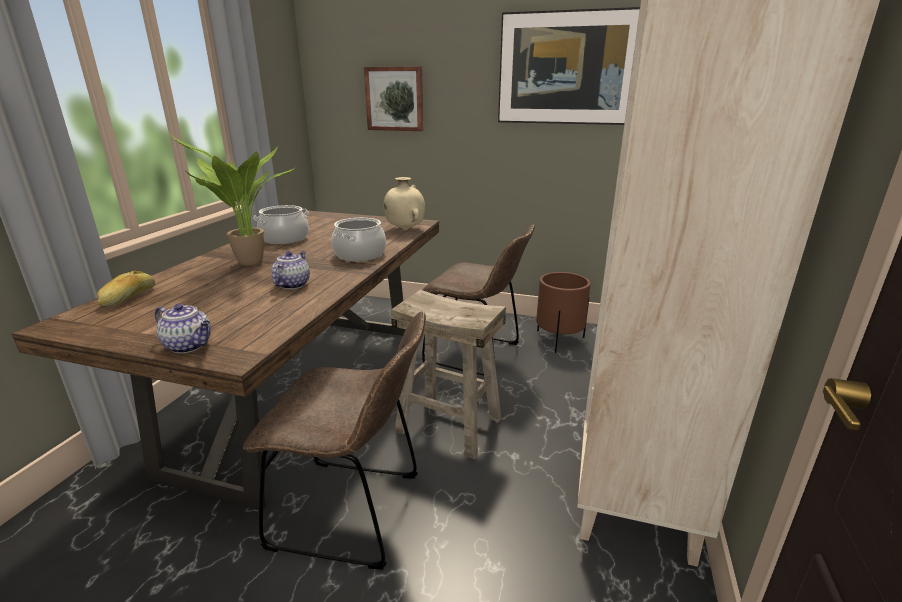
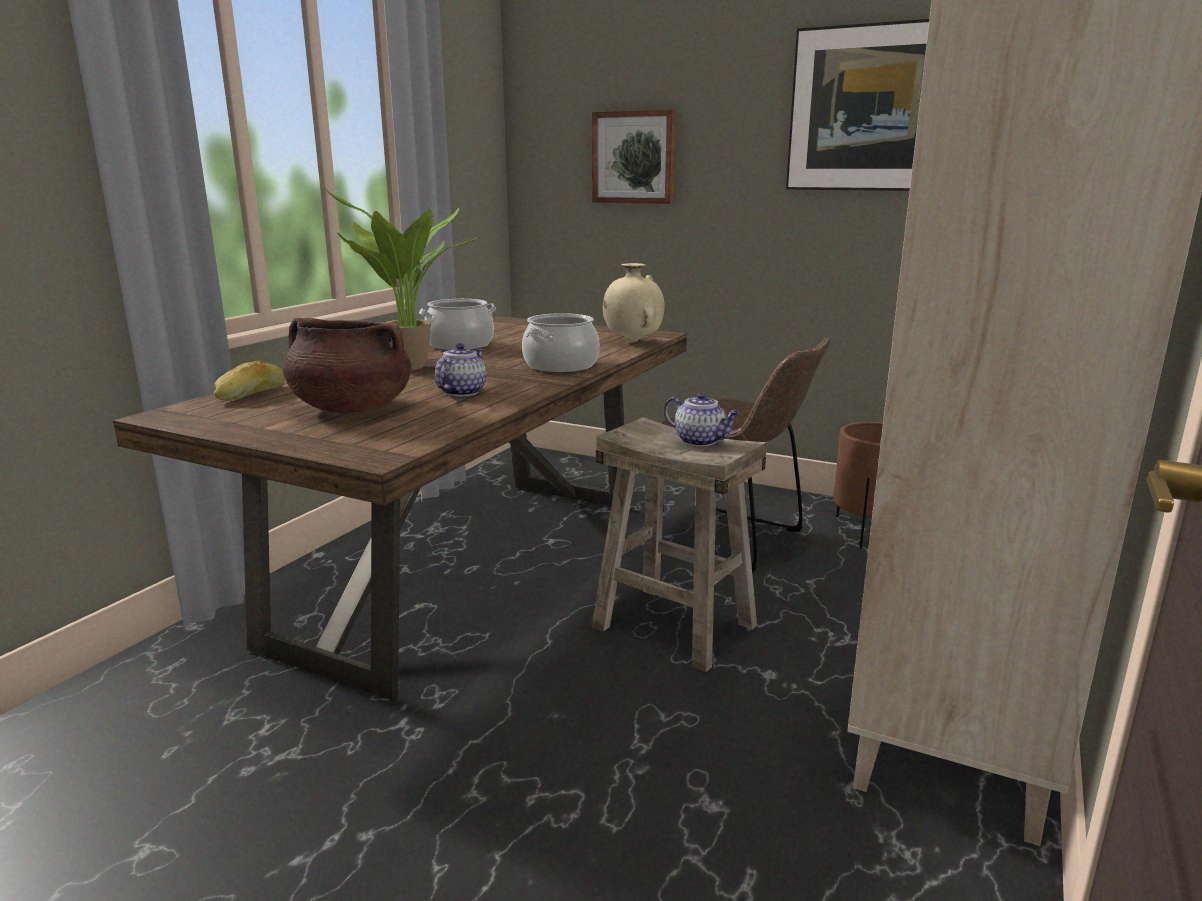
camera: 10 degrees right, 5 degrees down
(189, 345) = (321, 443): teapot -> teapot (701, 441)
(210, 307) = (351, 408): none -> brown cooking pot
(354, 511) = (519, 716): brown chair -> none

